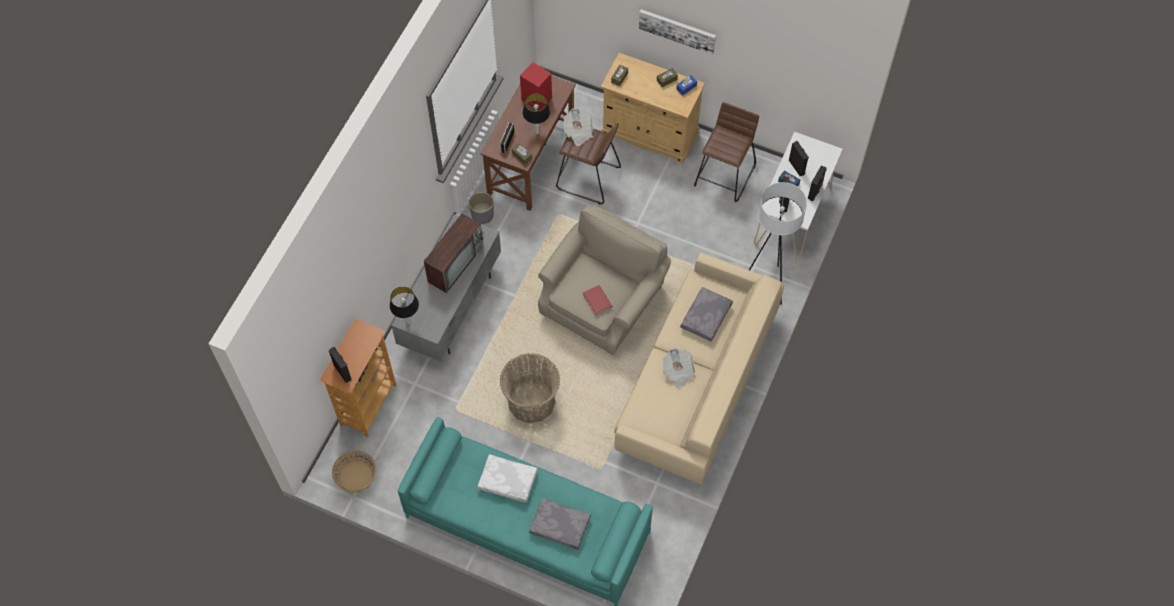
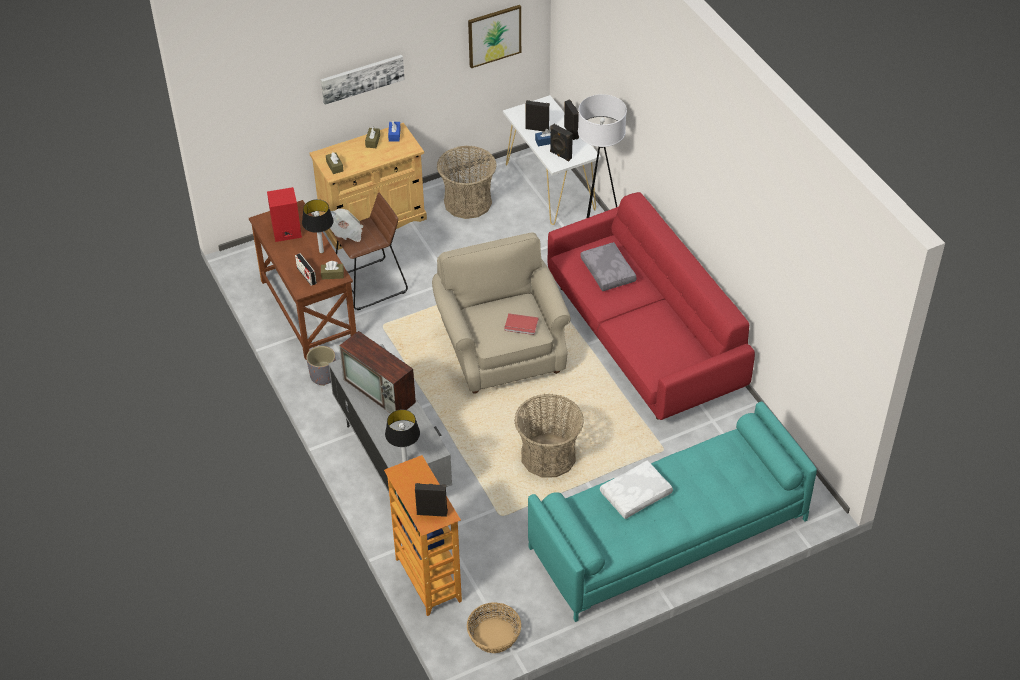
camera: 50 degrees left, 15 degrees down
(456, 262) = (380, 391): television -> television turned 150 degrees clockwise
(559, 527) = (715, 485): grey pillow -> none
(678, 372) = (642, 319): newspaper -> none
(695, 383) = (642, 338): beige sofa -> red sofa
(724, 175) = (468, 202): brown stool -> basket
(806, 73) = (494, 35): none -> picture

